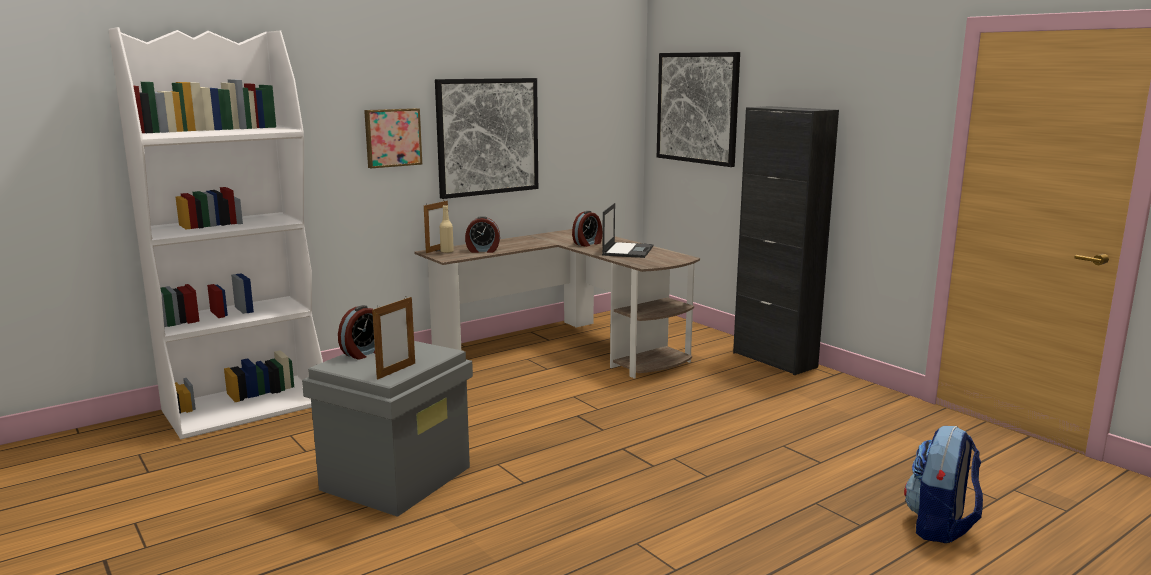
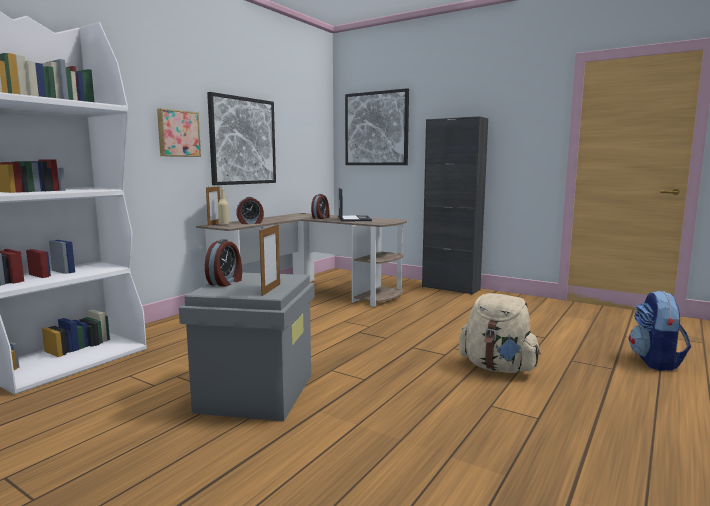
camera: 20 degrees left, 5 degrees down
(701, 496) = (497, 367): none -> beige backpack

